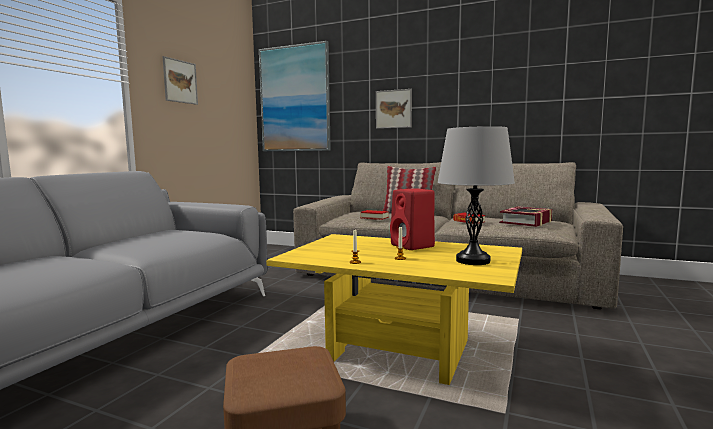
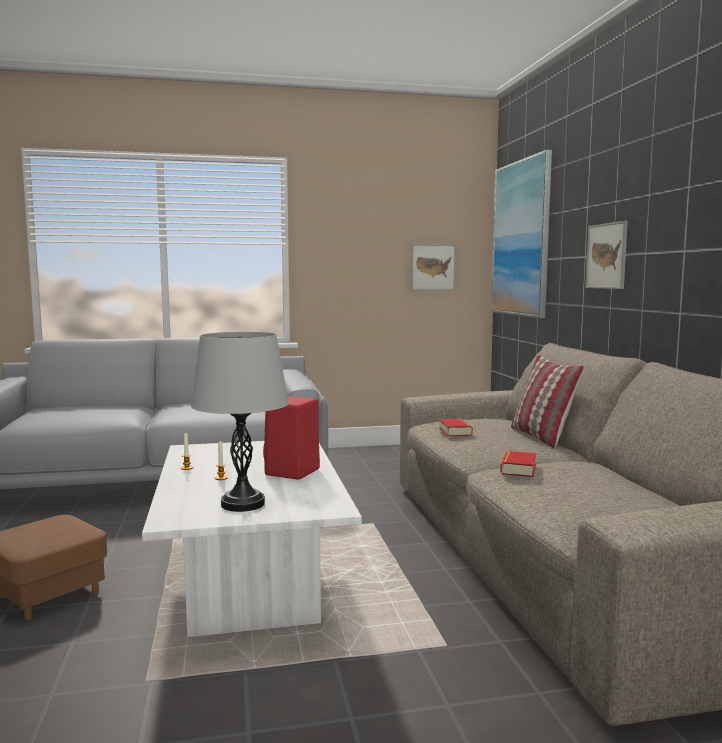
camera: 55 degrees right, 0 degrees up
(180, 81) = (358, 232): picture -> picture (433, 267)
(400, 350) = (252, 593): yellow coffee table -> white coffee table
(526, 222) = (595, 498): book -> none

